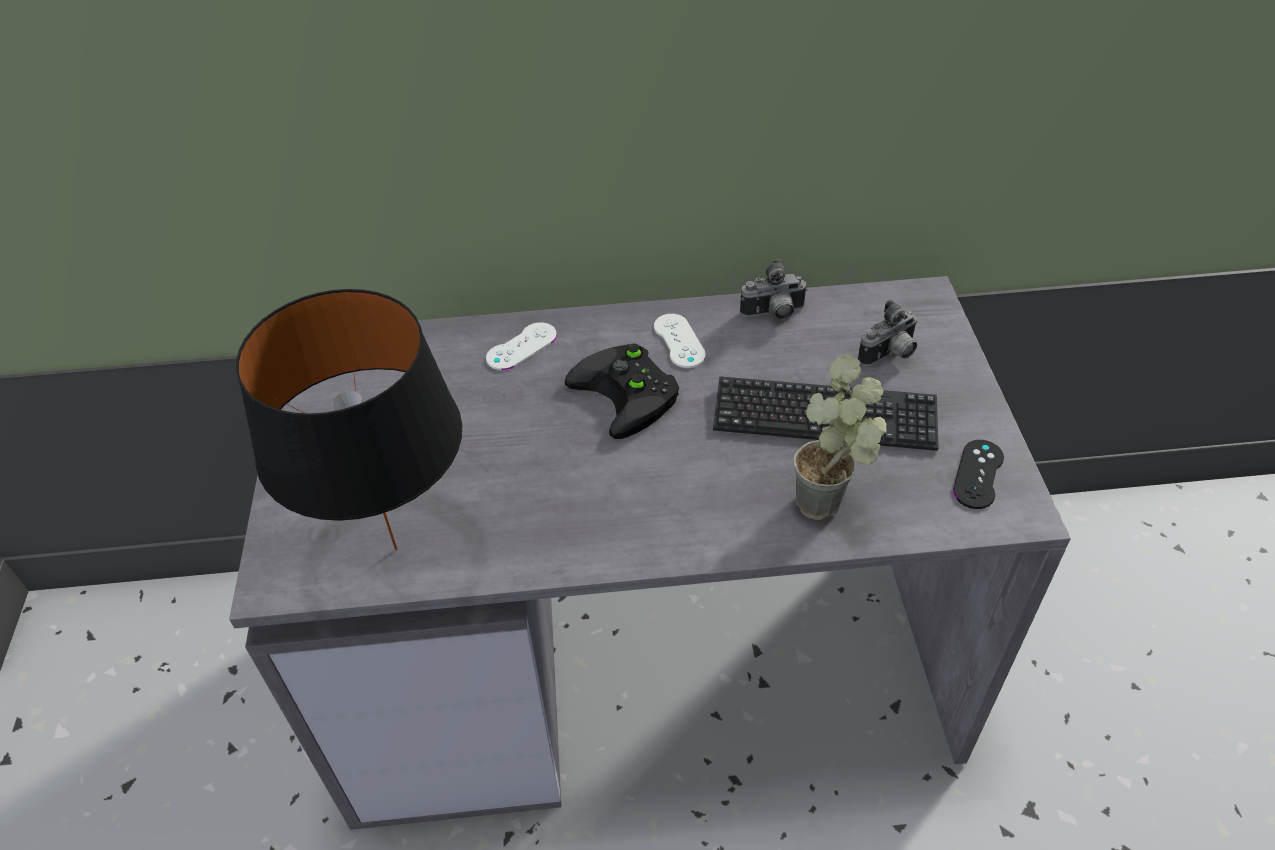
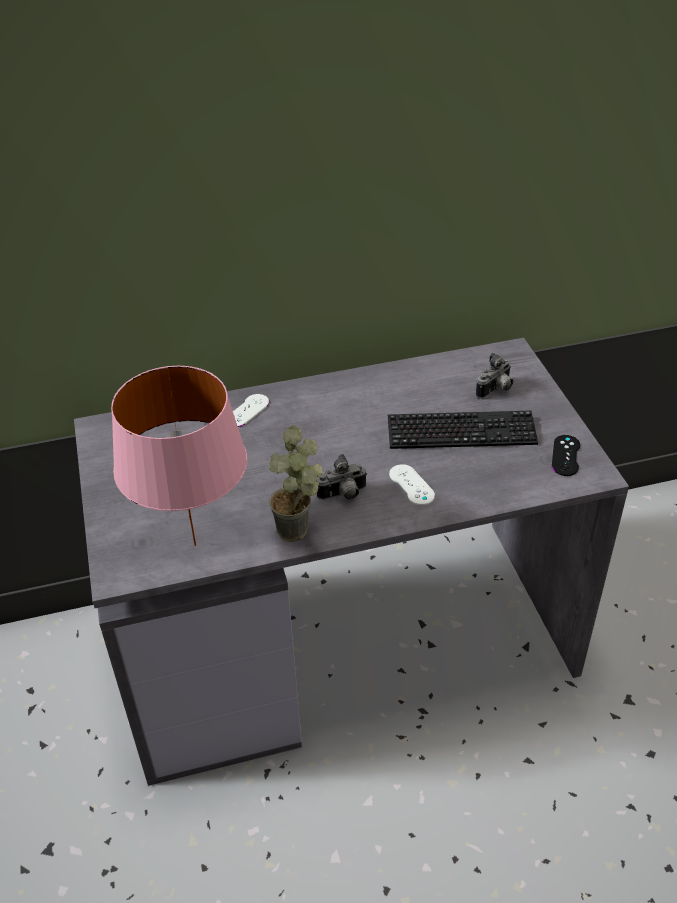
camera: 10 degrees left, 5 degrees down
(398, 548) = (196, 544): black table lamp -> pink table lamp
(630, 394) = (329, 433): black game controller -> none
(679, 341) = (354, 396): white game controller -> white game controller (411, 485)
(773, 314) = (414, 373): camera -> camera (343, 495)
(831, 508) = (477, 486): potted plant -> potted plant (301, 533)

